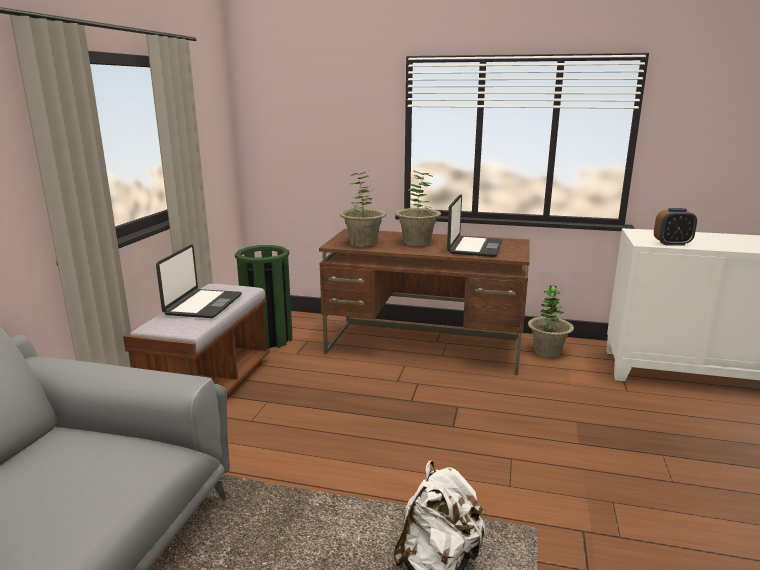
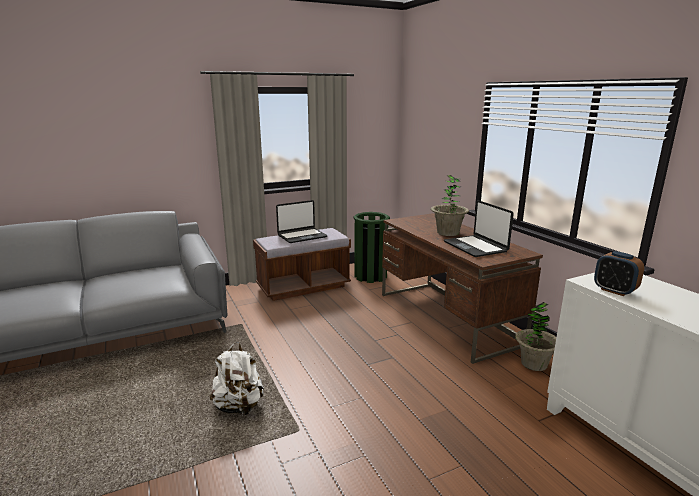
camera: 50 degrees right, 0 degrees up
(363, 243) = (414, 224): potted plant -> none
(474, 247) = (475, 247): laptop -> laptop turned 90 degrees clockwise

